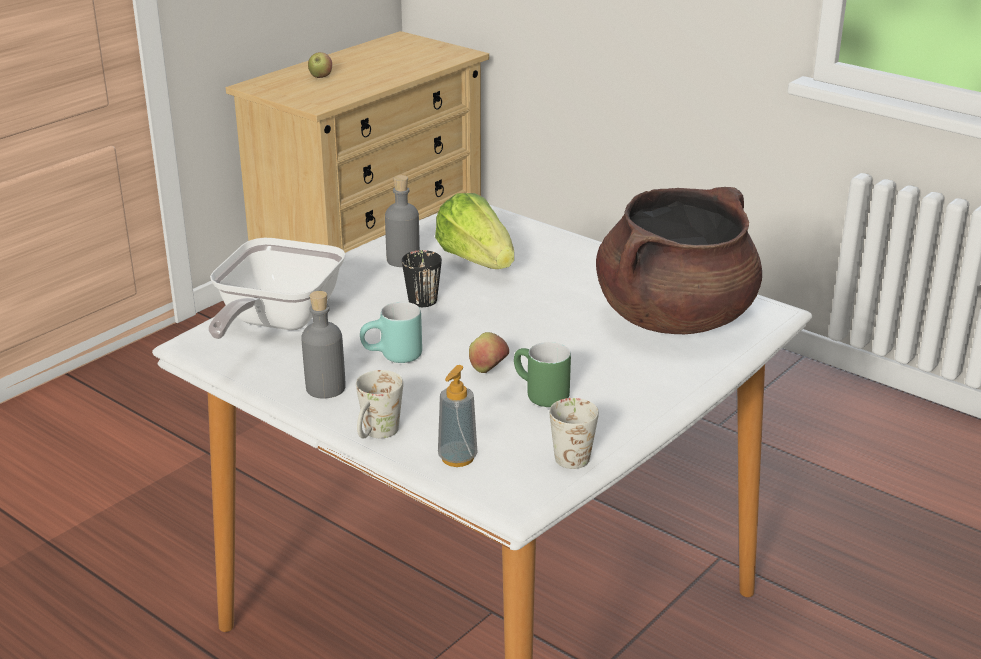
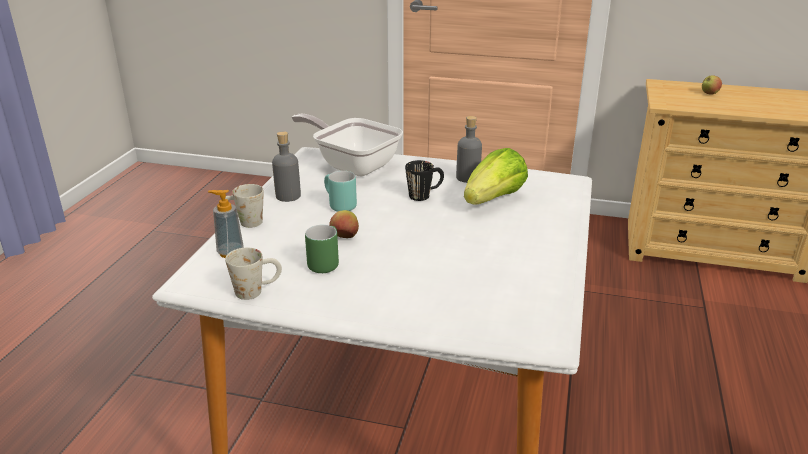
camera: 65 degrees right, 0 degrees up
(275, 322) = (352, 165): frying pan -> frying pan turned 45 degrees clockwise
(675, 318) = (488, 293): brown cooking pot -> none

